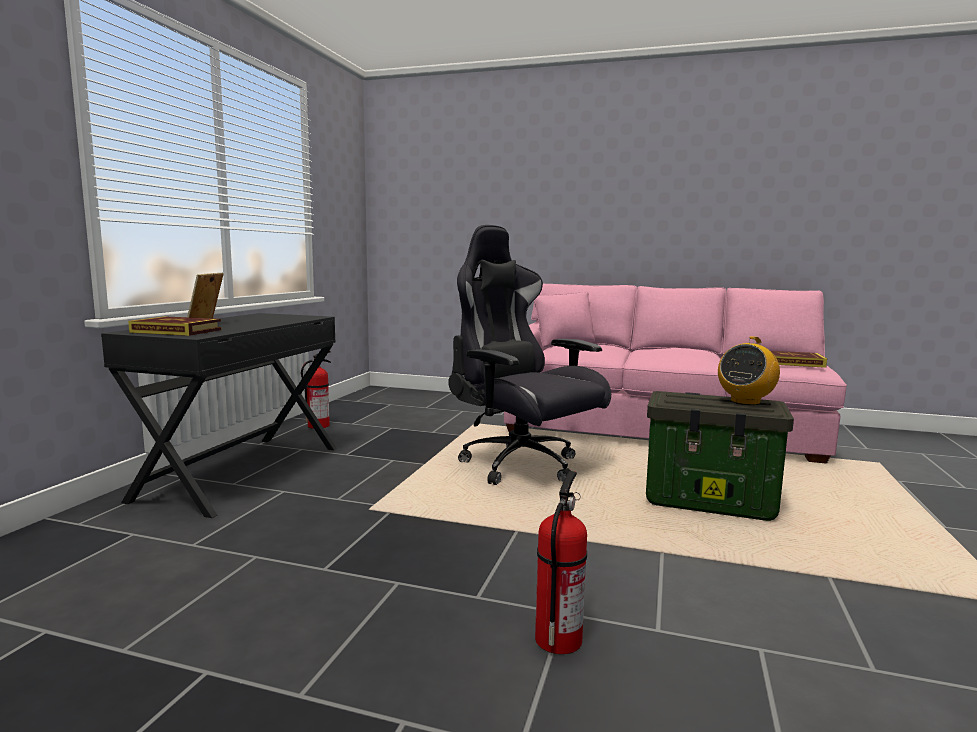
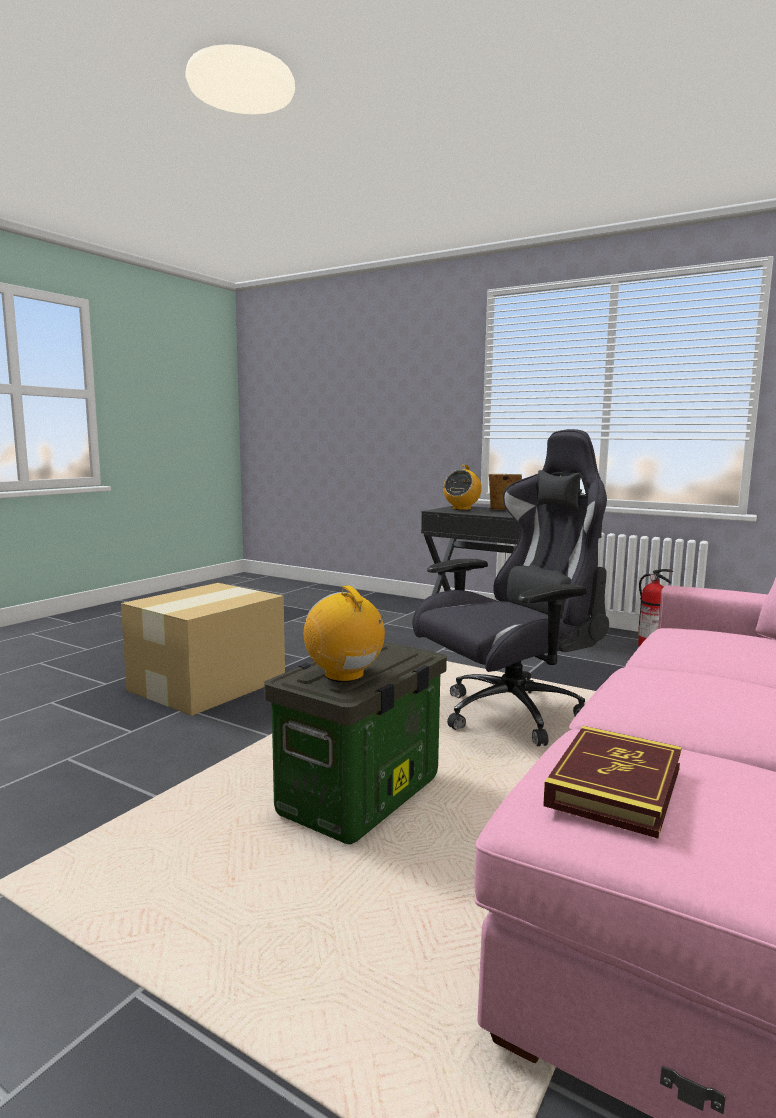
camera: 105 degrees right, 0 degrees up
(176, 331) = (461, 509): book -> radio
(558, 638) = (210, 684): fire extinguisher -> cardboard box

